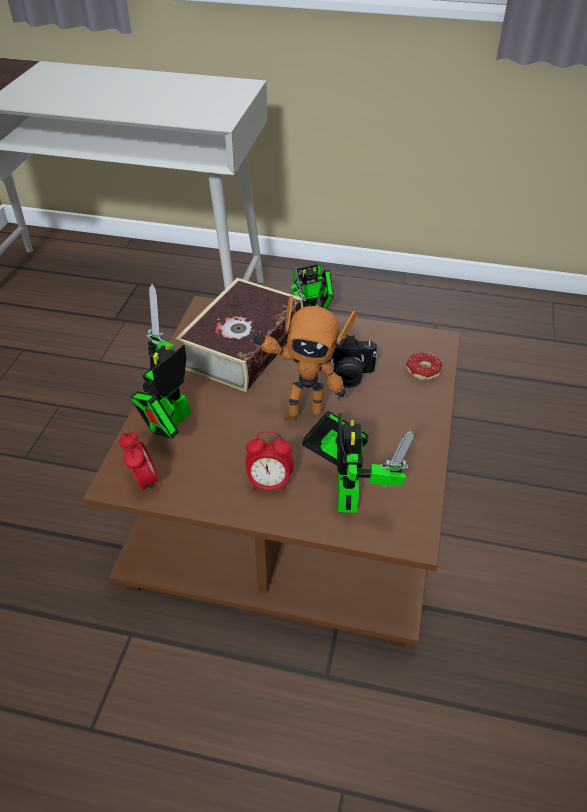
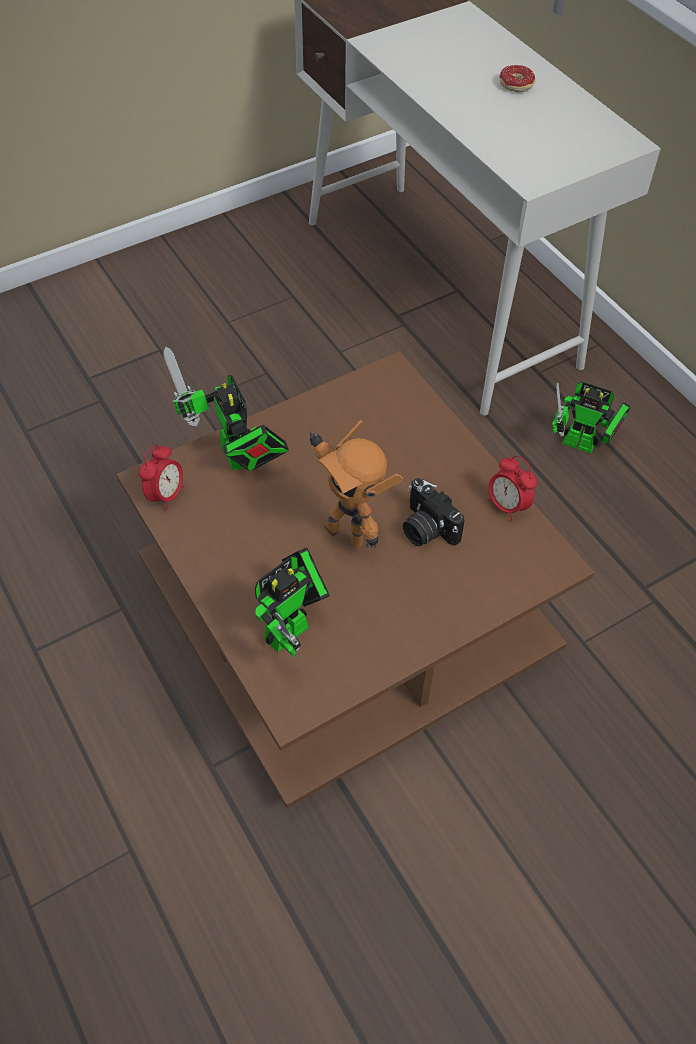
camera: 45 degrees right, 10 degrees up
(168, 423) = (237, 459): toy robot -> toy robot turned 105 degrees counterclockwise
(243, 346) = (376, 433): book -> none
(269, 484) = (245, 573): alarm clock -> alarm clock (507, 506)
(423, 375) = (494, 585): donut -> donut (511, 87)

